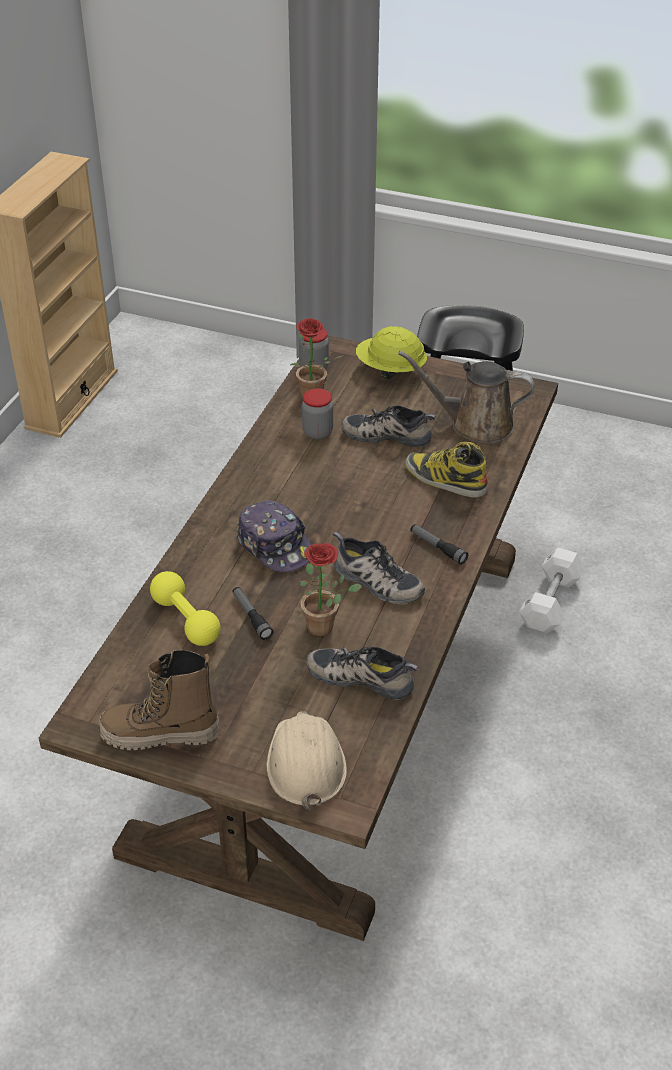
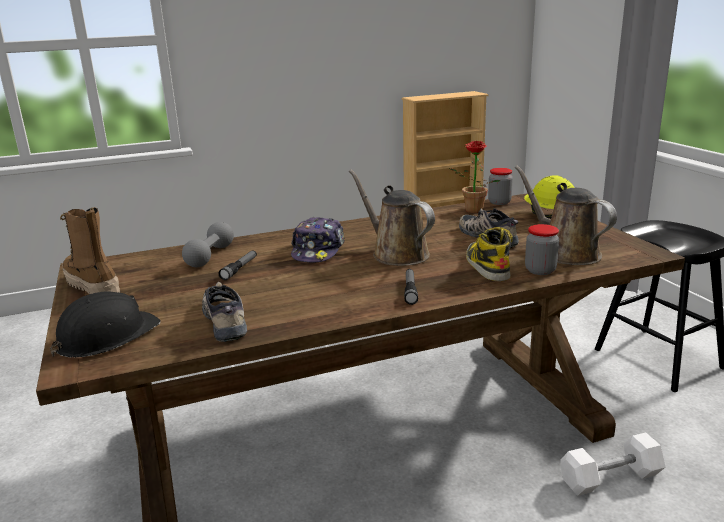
camera: 50 degrees right, 20 degrees down
(186, 620) = (210, 256): yellow dumbbell -> grey dumbbell
(305, 763) = (106, 336): beige hard hat -> black hard hat
(317, 432) = (445, 222): jar -> jar (540, 270)
(326, 627) = (263, 290): potted plant -> none
(350, 507) = (396, 253): none -> brown watering can
(375, 581) = (336, 286): shoe -> none

